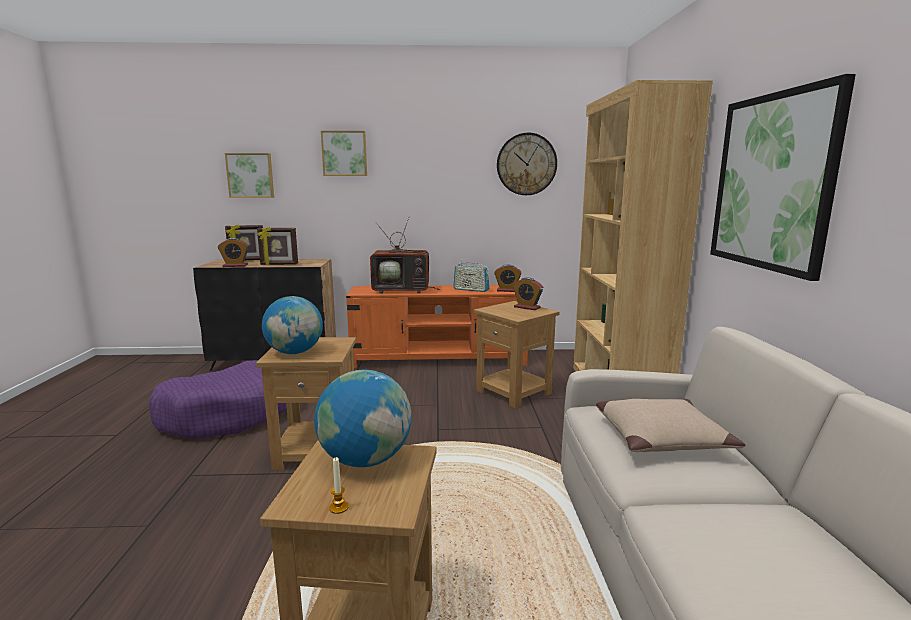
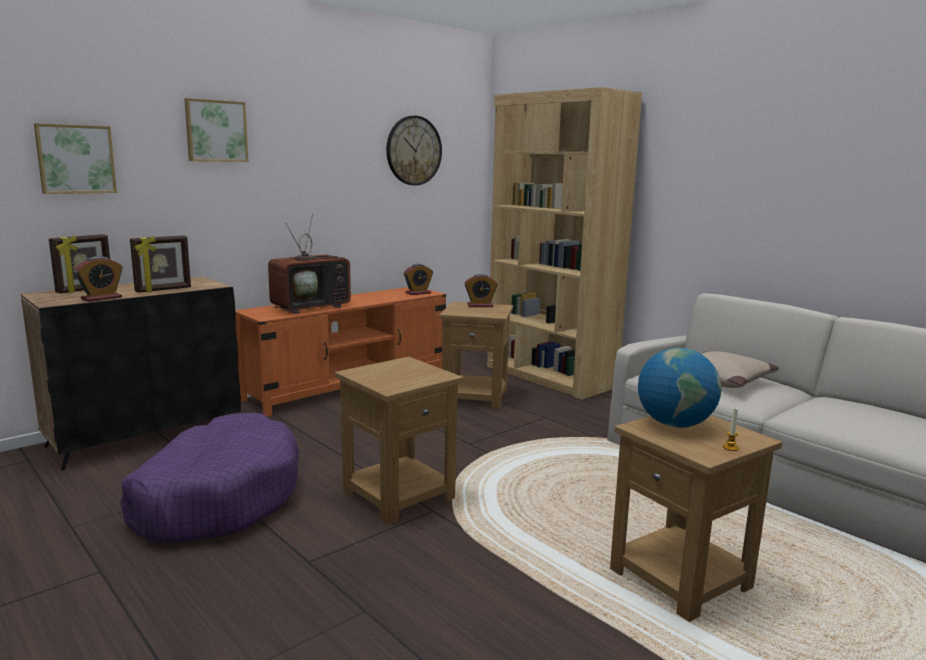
camera: 40 degrees left, 0 degrees up
(295, 352) = (397, 380): globe -> none
(471, 290) = (382, 297): radio -> none
(772, 182) = (722, 180): picture -> none

